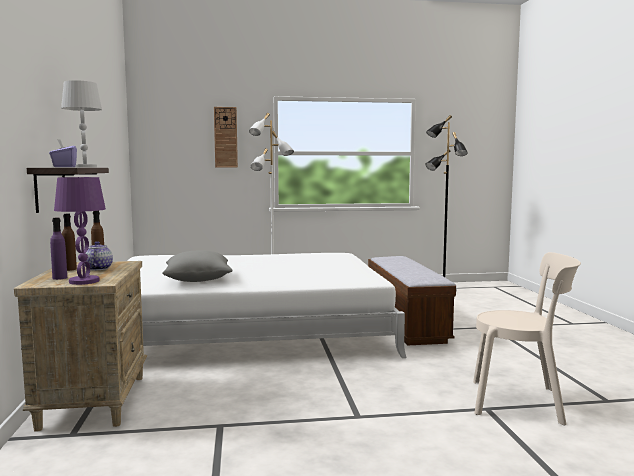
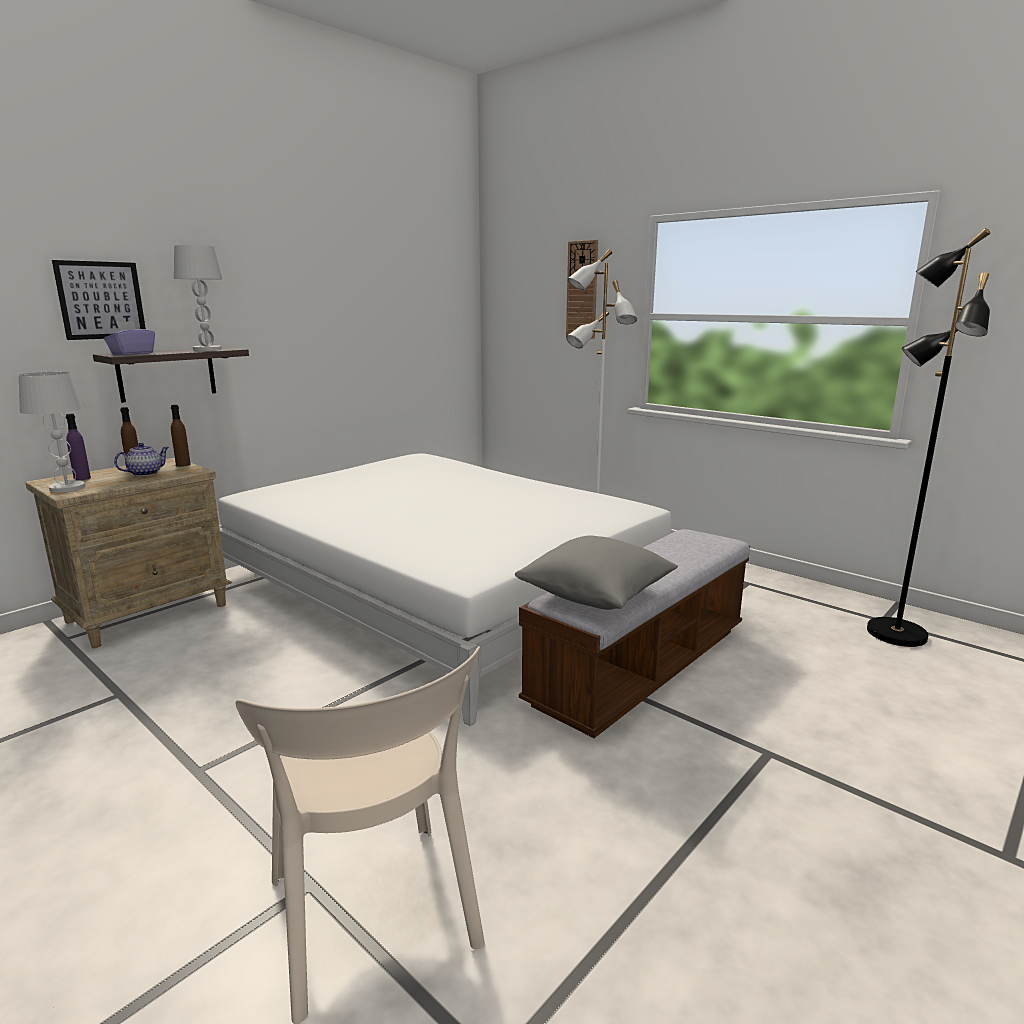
camera: 50 degrees right, 10 degrees up
(29, 120) = (101, 300): none -> picture
(84, 281) = (67, 488): purple table lamp -> white table lamp
(198, 280) = (335, 505): grey pillow -> grey pillow (597, 594)

